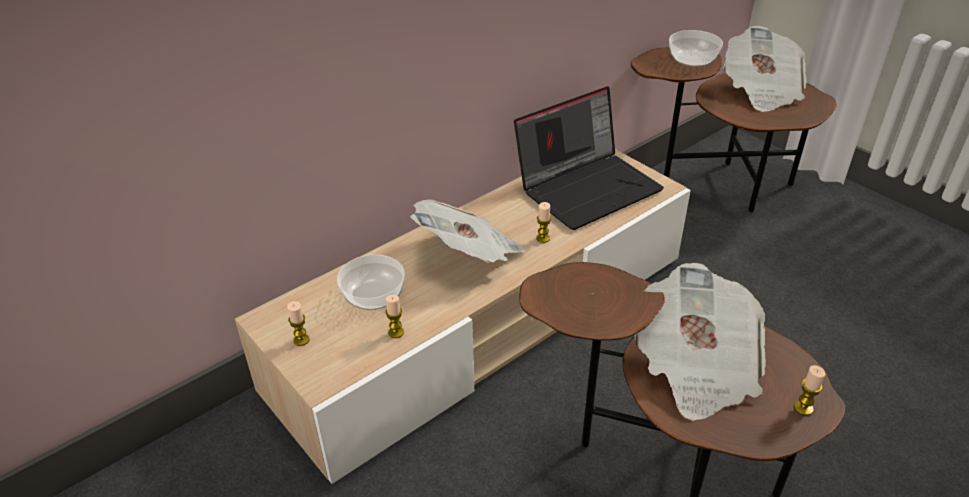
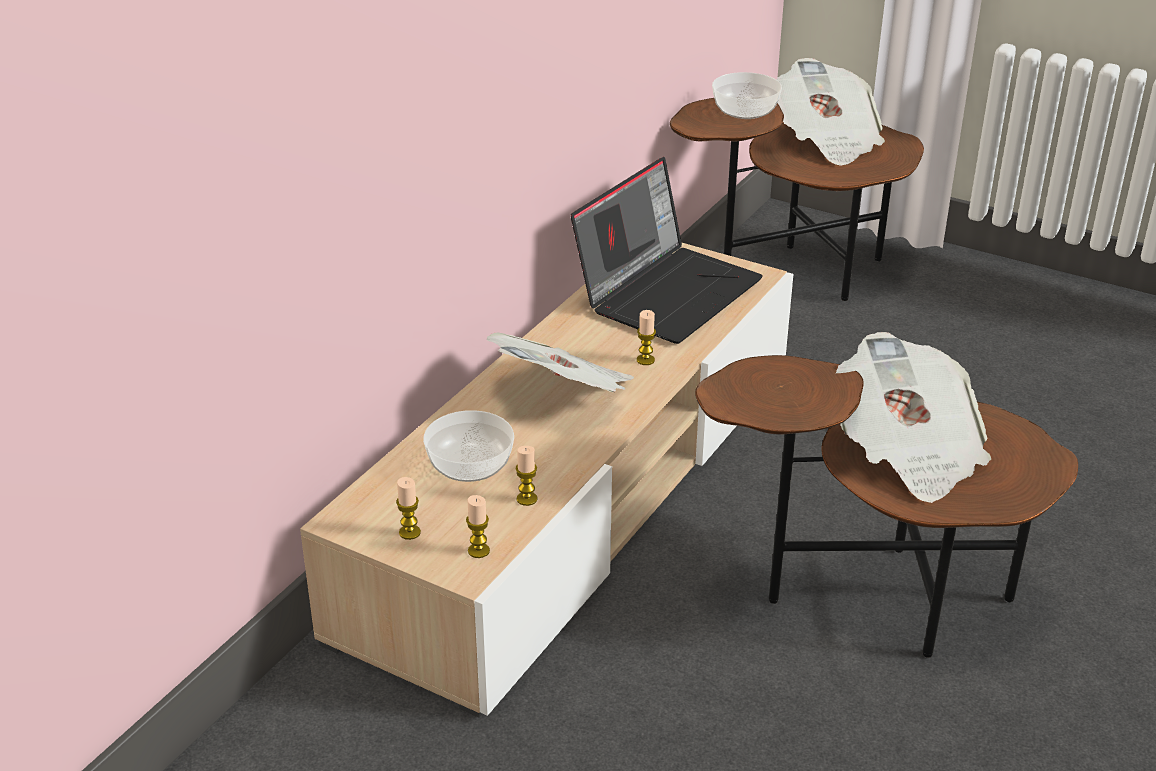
camera: 20 degrees left, 5 degrees down
(803, 408) = (1036, 466): candle -> candle (478, 551)

